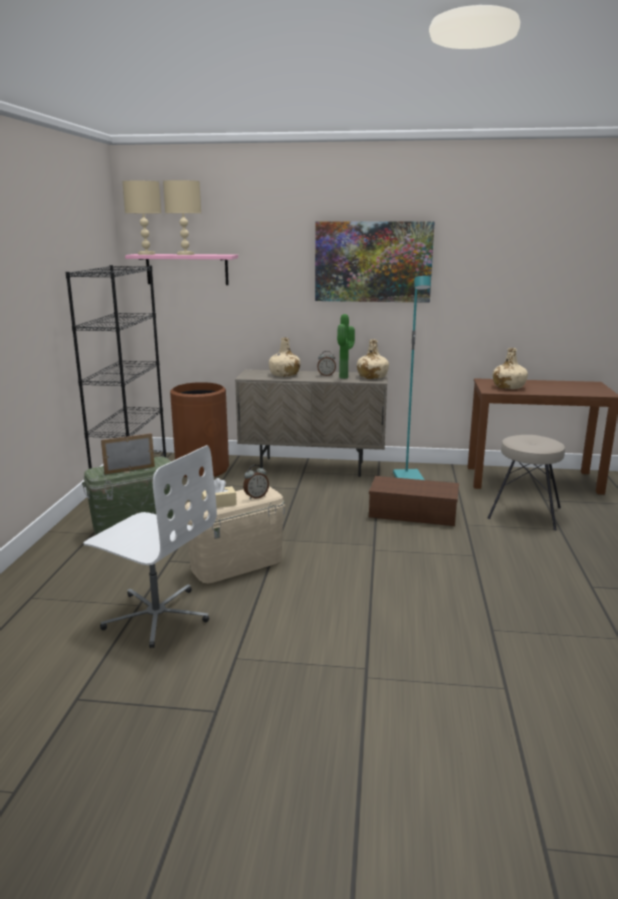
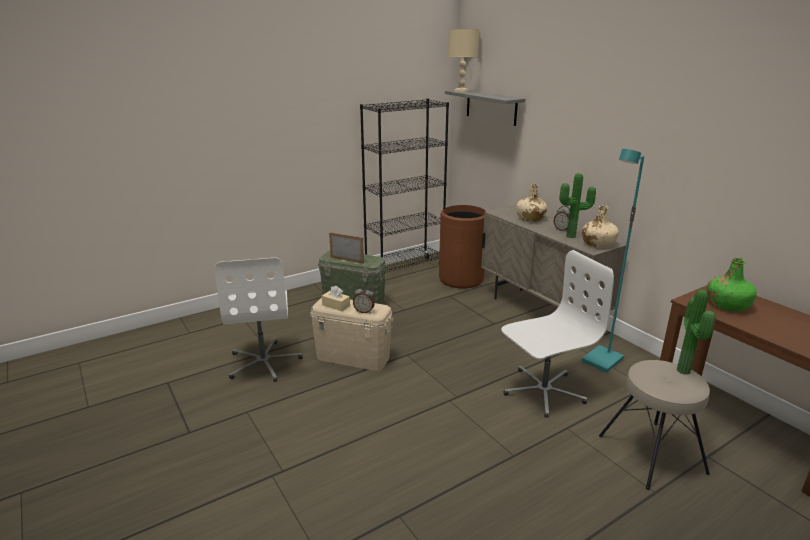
camera: 50 degrees right, 5 degrees up
(186, 254) = (483, 94): beige table lamp -> none
(187, 269) = (491, 107): pink shelf -> grey shelf
(373, 262) = (633, 122): picture -> none
(414, 512) = (543, 391): brown storage box -> white office chair
(508, 387) = (727, 305): beige bottle -> green bottle
(531, 435) = (686, 371): none -> potted plant

